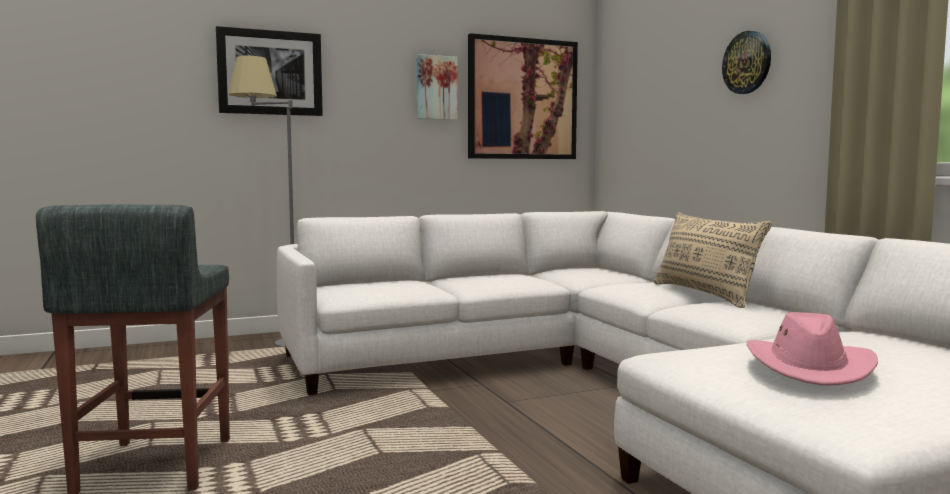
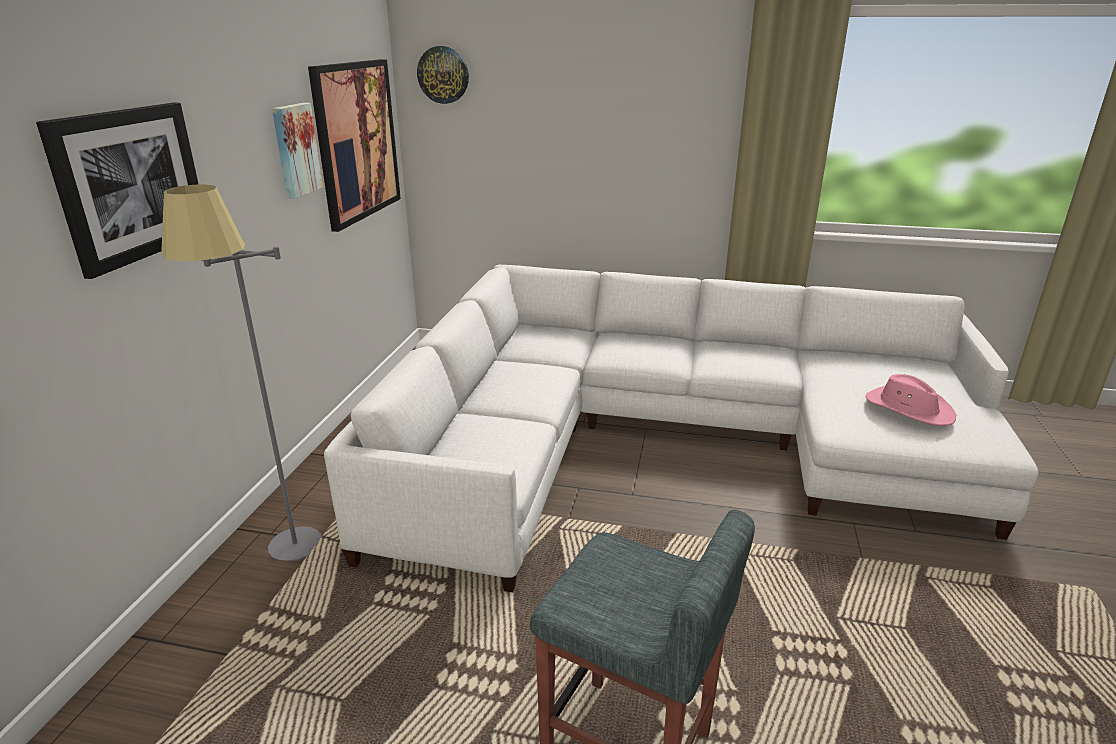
camera: 55 degrees left, 20 degrees up
(703, 294) = (683, 343): beige pillow -> none
(747, 62) = (631, 122): wall clock -> wall clock (443, 75)

